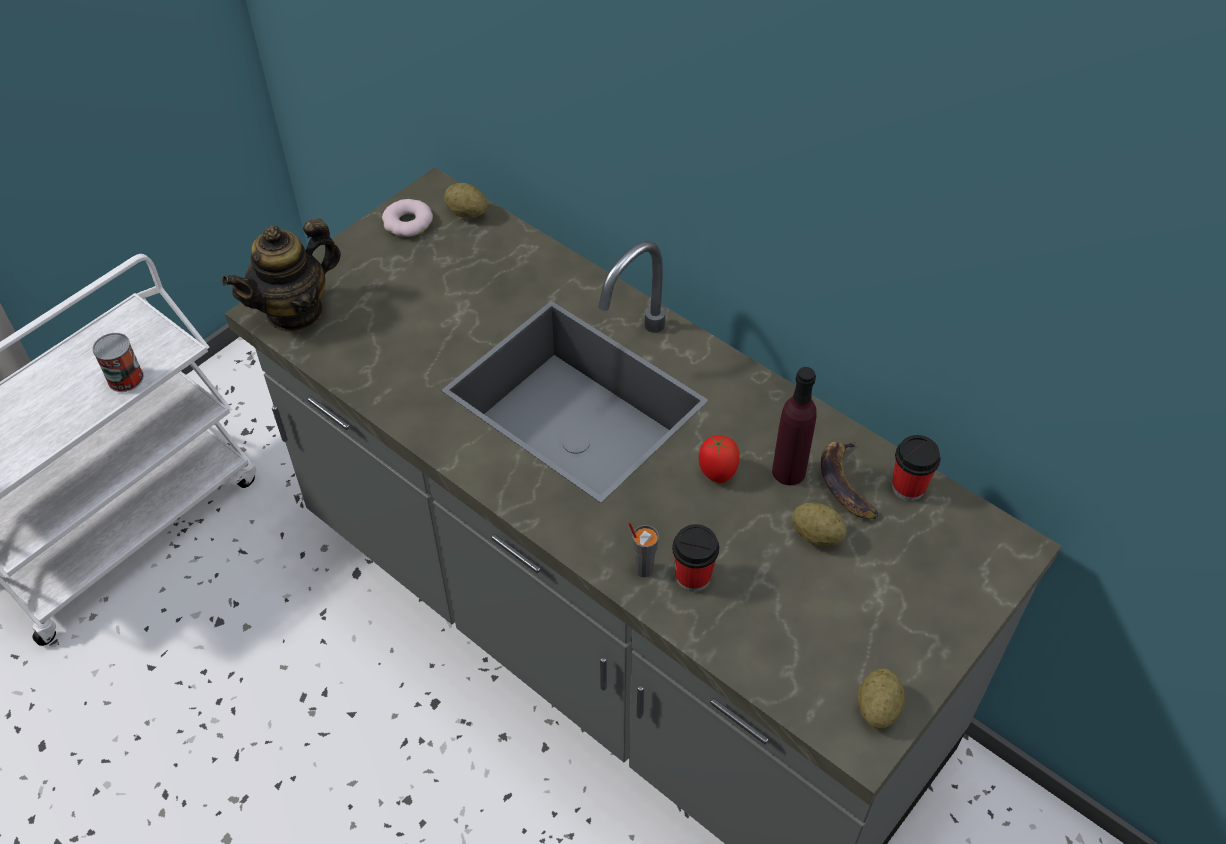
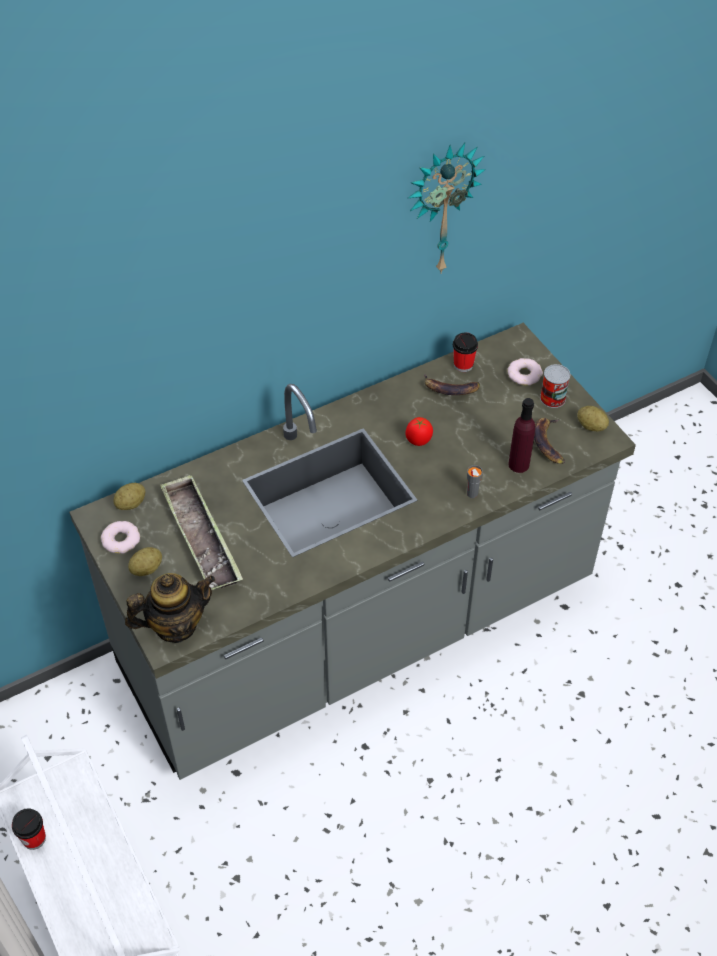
camera: 70 degrees left, 0 degrees up
(125, 378) = (89, 812): can -> can (552, 398)
(295, 311) = (175, 625): teapot -> teapot turned 90 degrees counterclockwise
(439, 292) = (201, 537): none -> tray
(693, 576) = (485, 474): cup -> cup (34, 838)
(788, 471) = (431, 410): purple bottle -> purple bottle (518, 464)
(804, 650) = (548, 443): none -> banana
(816, 535) = (479, 413): potato -> potato (146, 569)
(939, 577) = (524, 374): none -> donut
(979, 206) = (441, 208): none -> wall clock

